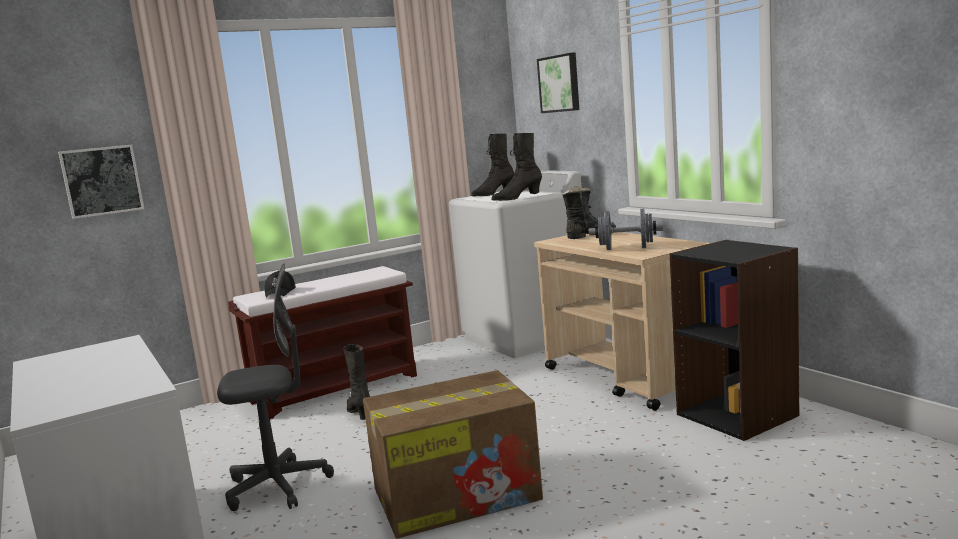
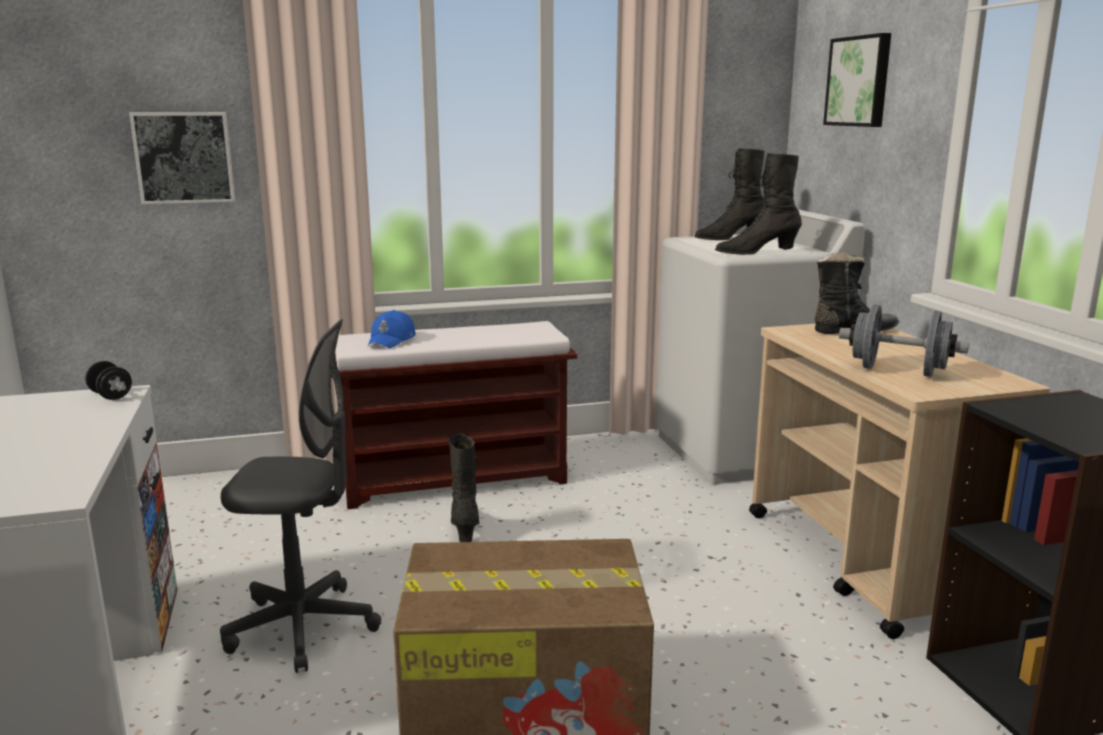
camera: 15 degrees right, 5 degrees up
(117, 344) = (111, 396): none -> black dumbbell
(281, 292) = (392, 340): black cap -> blue cap

